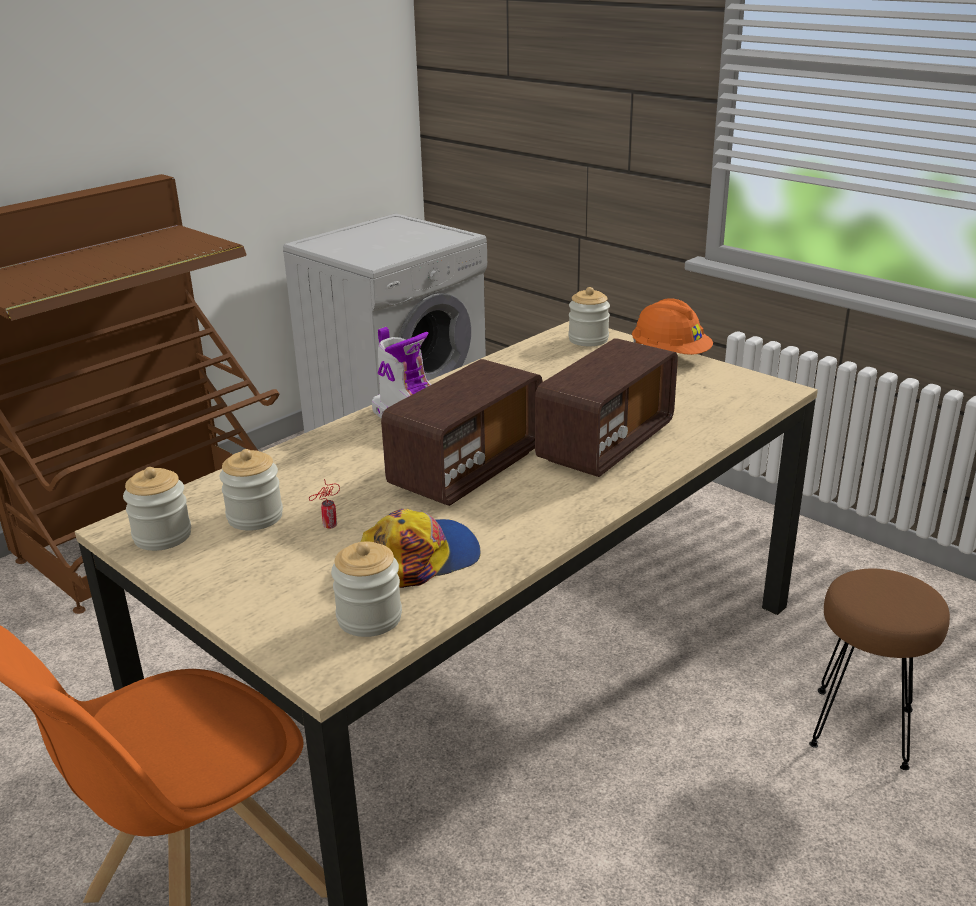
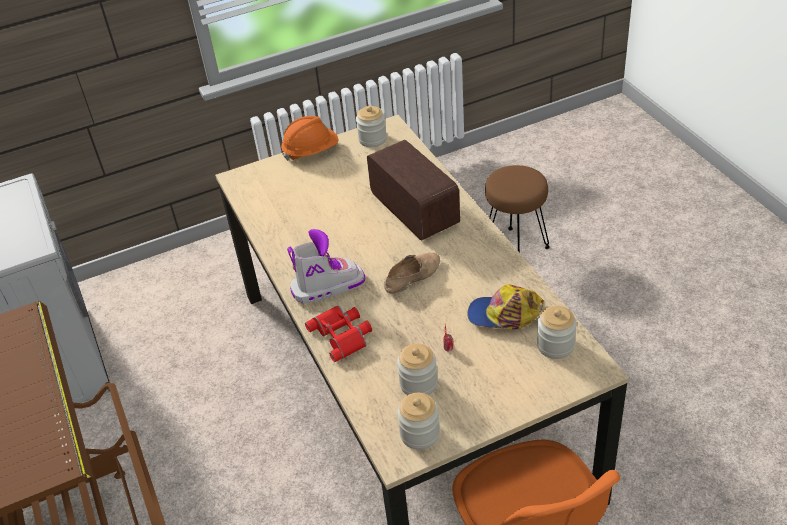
camera: 65 degrees left, 15 degrees up
(330, 448) = (342, 334): none -> red binoculars
(420, 558) = (504, 315): cap -> cap turned 75 degrees counterclockwise
(466, 470) = (411, 275): radio -> beige shoe
(588, 339) = (258, 178): jar -> jar (372, 139)

